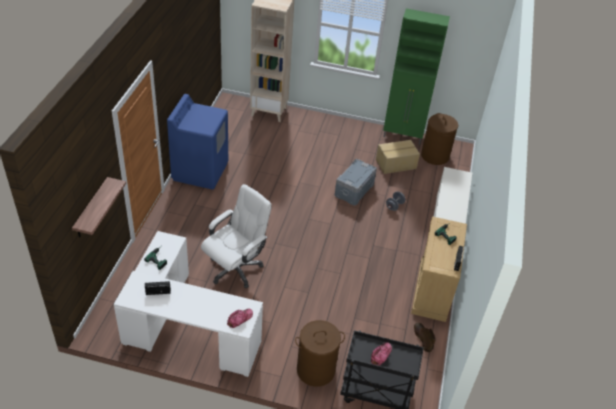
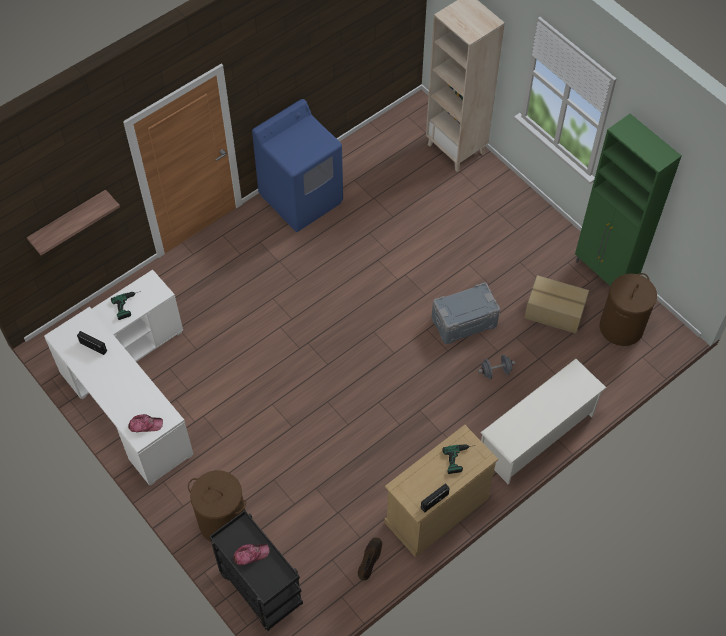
camera: 40 degrees right, 15 degrees up
(236, 268) = (239, 351): white office chair -> none

